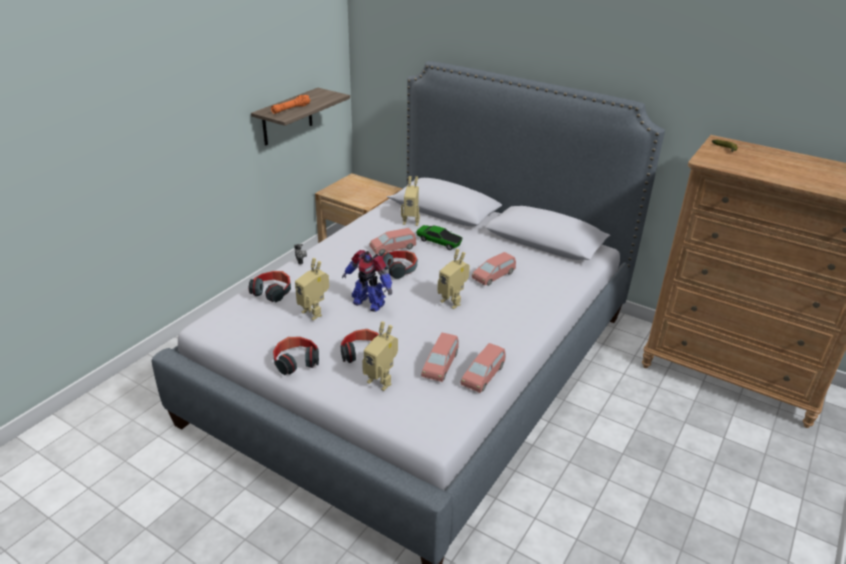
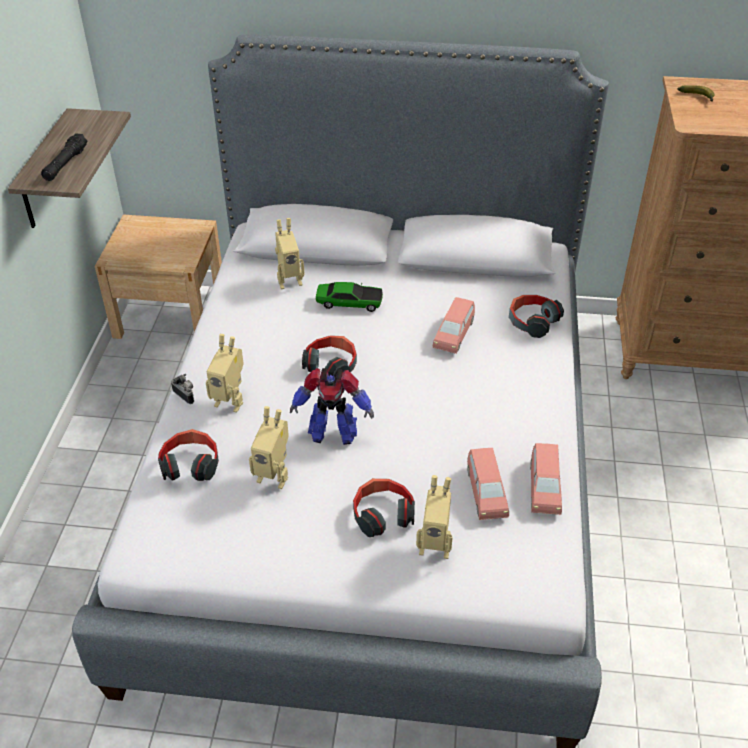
camera: 25 degrees left, 10 degrees up
(291, 109) = (65, 164): orange flashlight -> black flashlight
(296, 361) = (306, 561): headphones -> headphones (532, 322)
(393, 248) = (298, 333): pink toy car -> none
(453, 301) = (433, 392): toy robot -> toy robot (230, 401)

